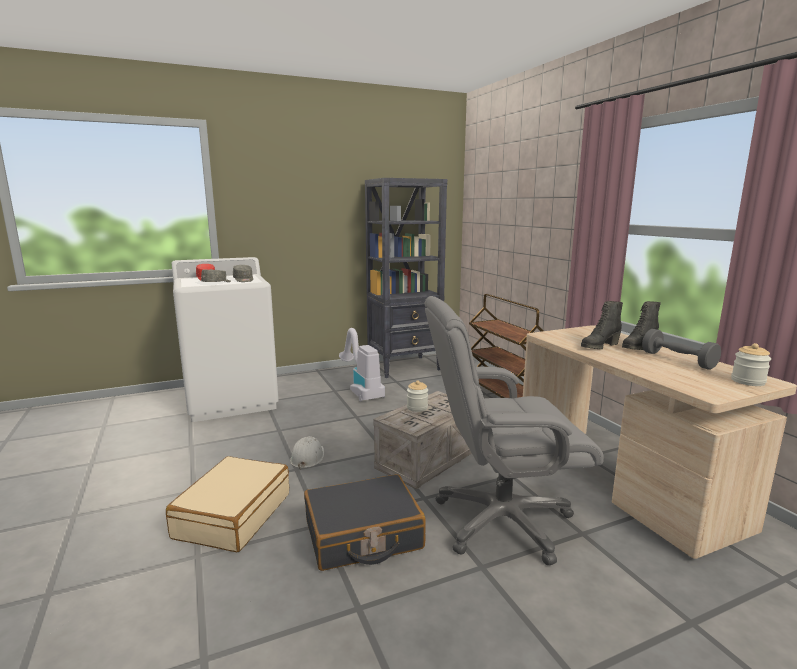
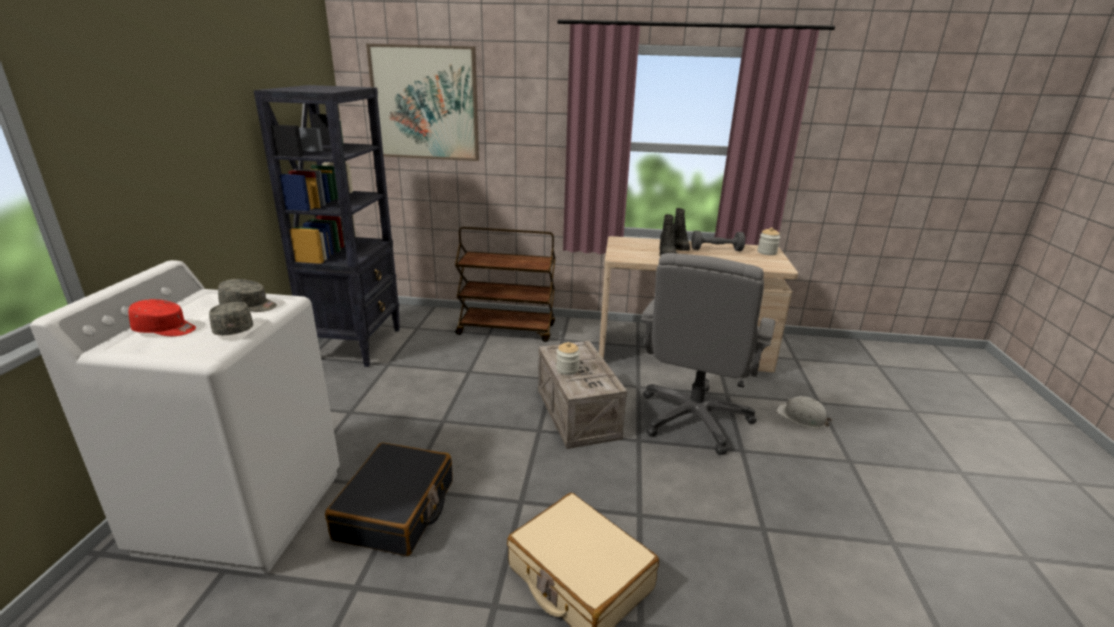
camera: 60 degrees left, 10 degrees up
(307, 457) = (502, 485): white hard hat -> white hard hat (802, 417)
(361, 390) = (376, 393): vacuum cleaner -> none
(363, 535) = (672, 494): black suitcase -> black suitcase (396, 510)
(501, 194) = (425, 103): none -> picture

